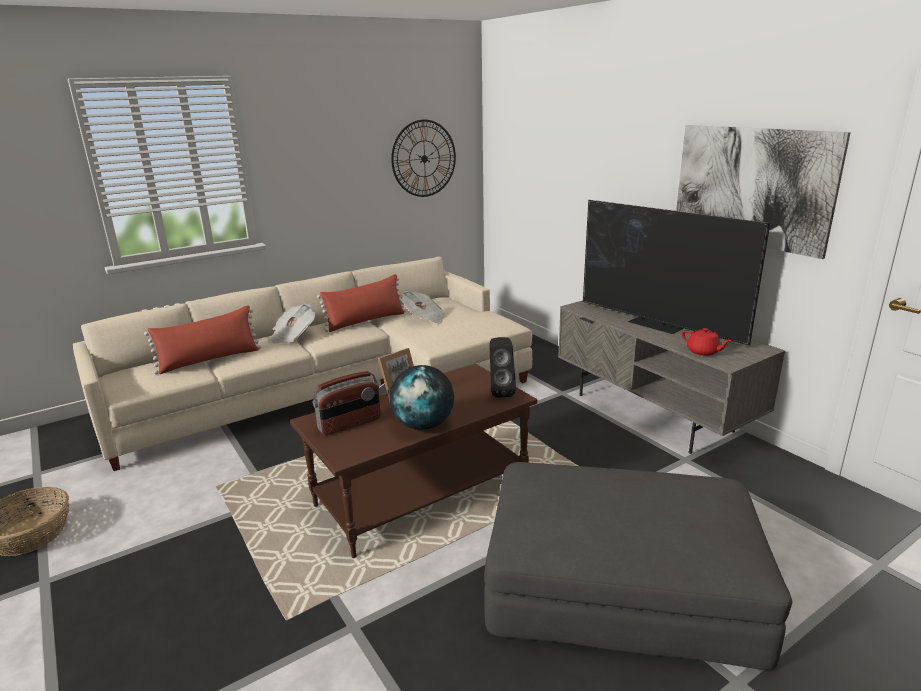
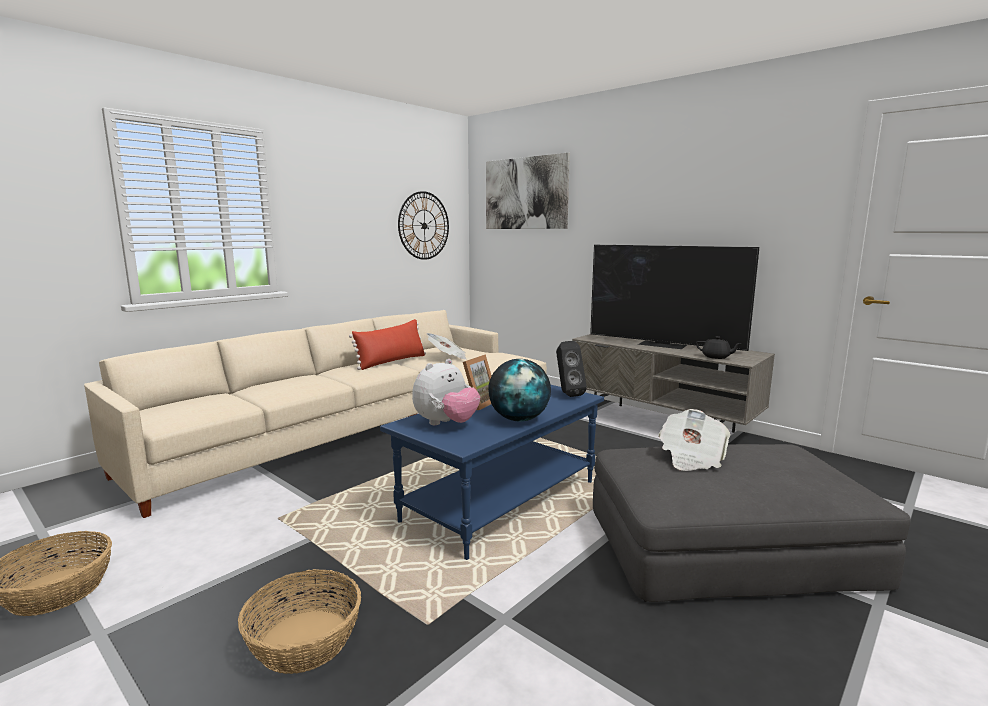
camera: 15 degrees left, 10 degrees down
(184, 616) = (304, 640): none -> basket
(210, 360) = (248, 395): red pillow -> none
(292, 336) = (325, 374): newspaper -> newspaper (691, 458)
(350, 424) = (446, 424): radio -> plush toy
(421, 493) = (500, 500): brown coffee table -> blue coffee table
(703, 352) = (716, 357): red teapot -> black teapot
(751, 187) = (732, 225): picture -> picture (525, 193)

